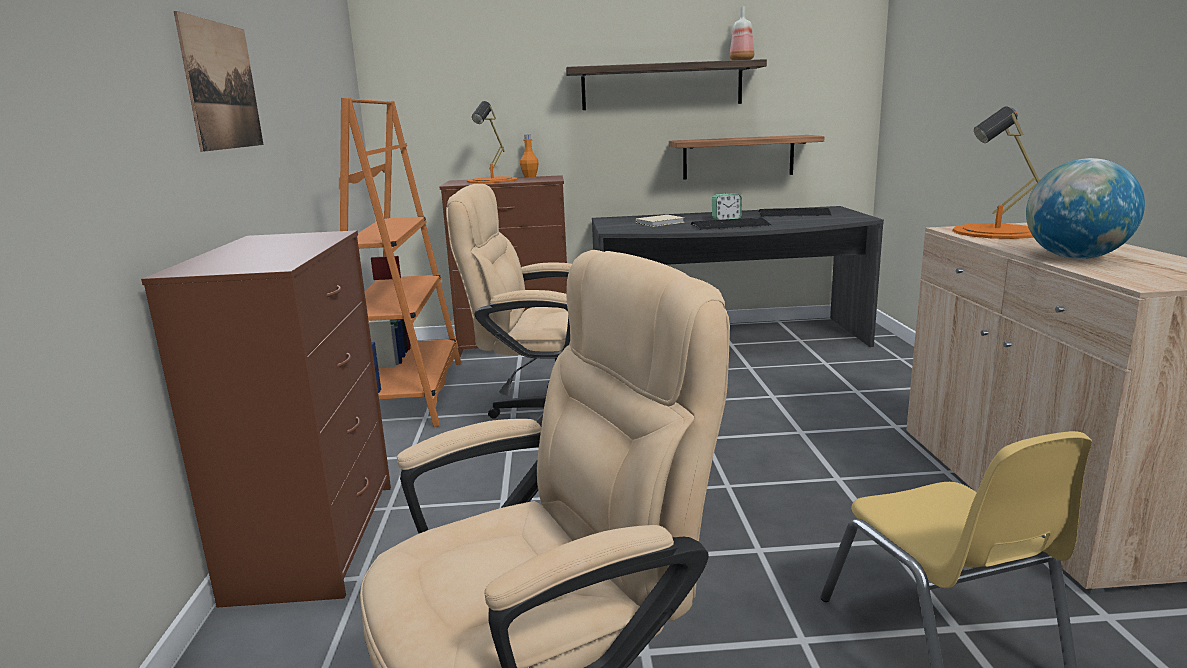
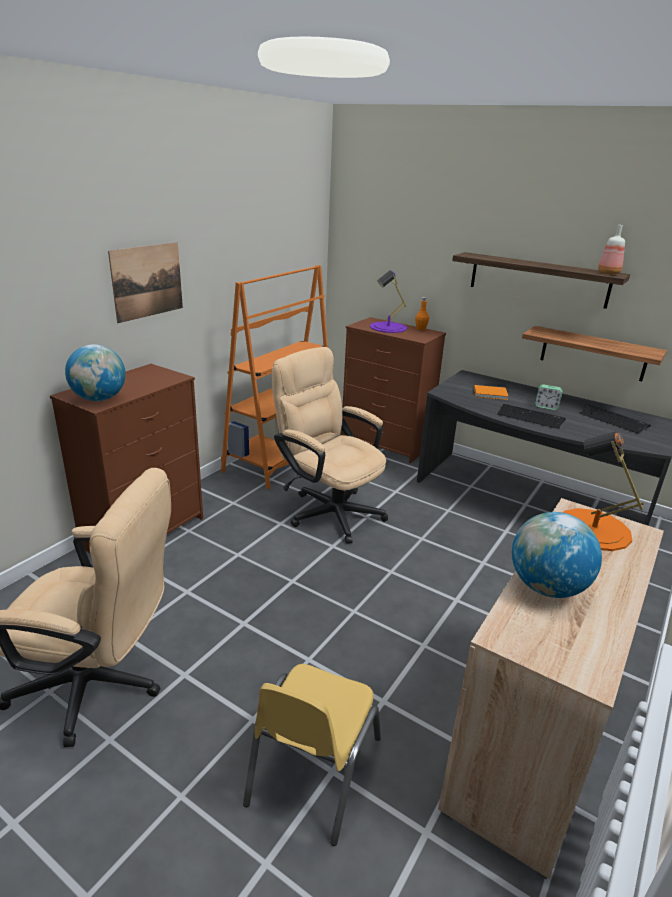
camera: 35 degrees right, 10 degrees up
(258, 263) = (99, 399): none -> globe
(492, 180) = (388, 327): orange table lamp -> purple table lamp
(661, 223) = (491, 394): beige book -> orange book

